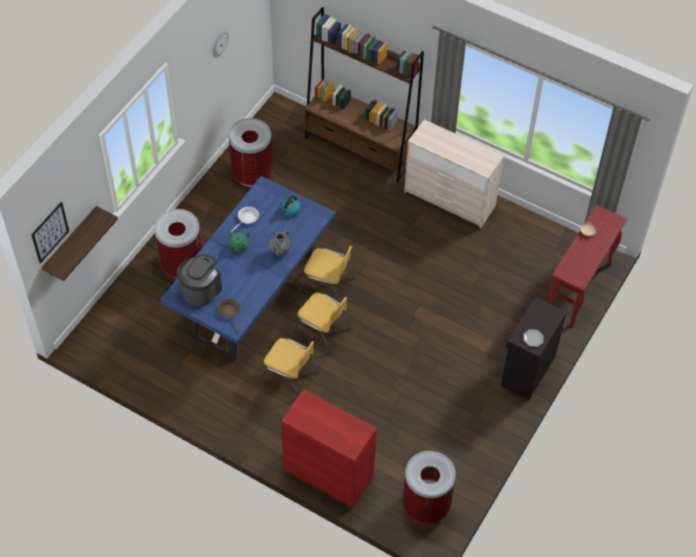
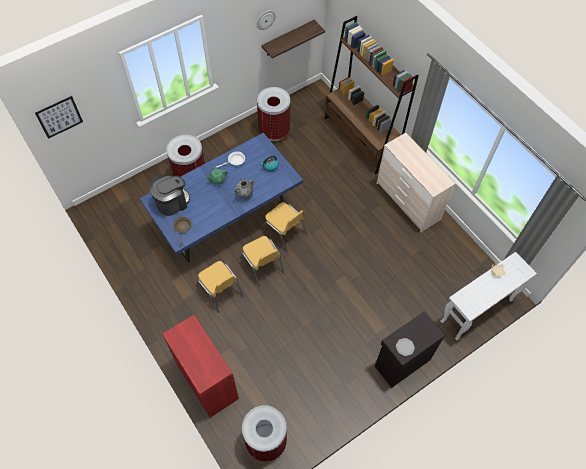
camera: 25 degrees right, 5 degrees up
(71, 243) = (86, 132): shelf -> shelf (288, 38)
(579, 288) = (476, 311): red console table -> white console table

